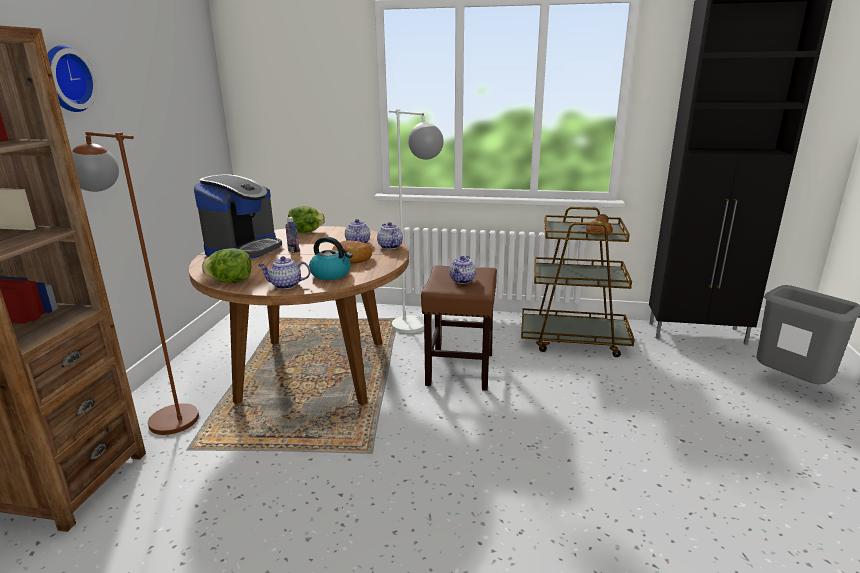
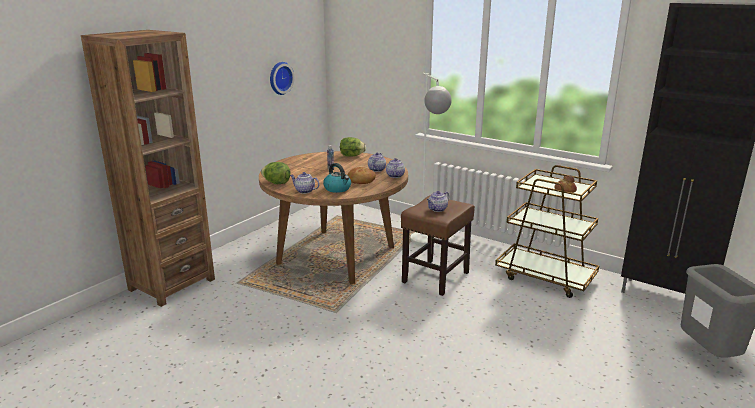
camera: 25 degrees right, 0 degrees up
(65, 79) = (210, 48): wall clock -> wall clock (279, 78)
(163, 415) = (234, 261): brown floor lamp -> none
(244, 249) = (302, 162): coffee machine -> none

